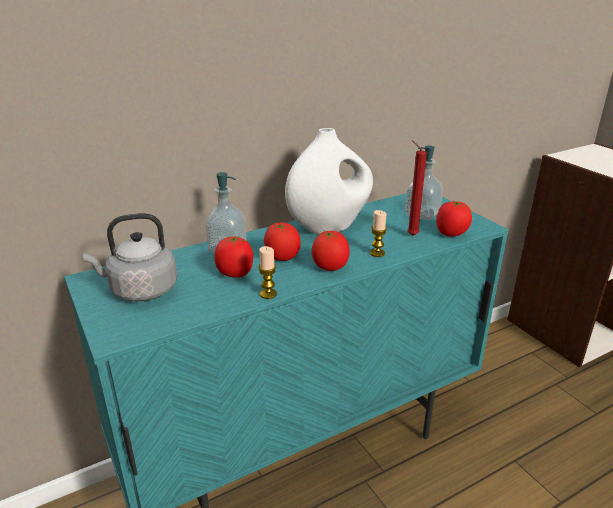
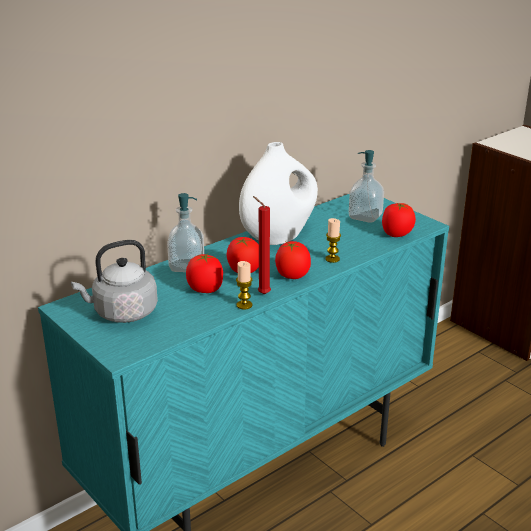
camera: 10 degrees left, 0 degrees up
(410, 235) = (359, 239): red candle -> red candle (262, 294)

